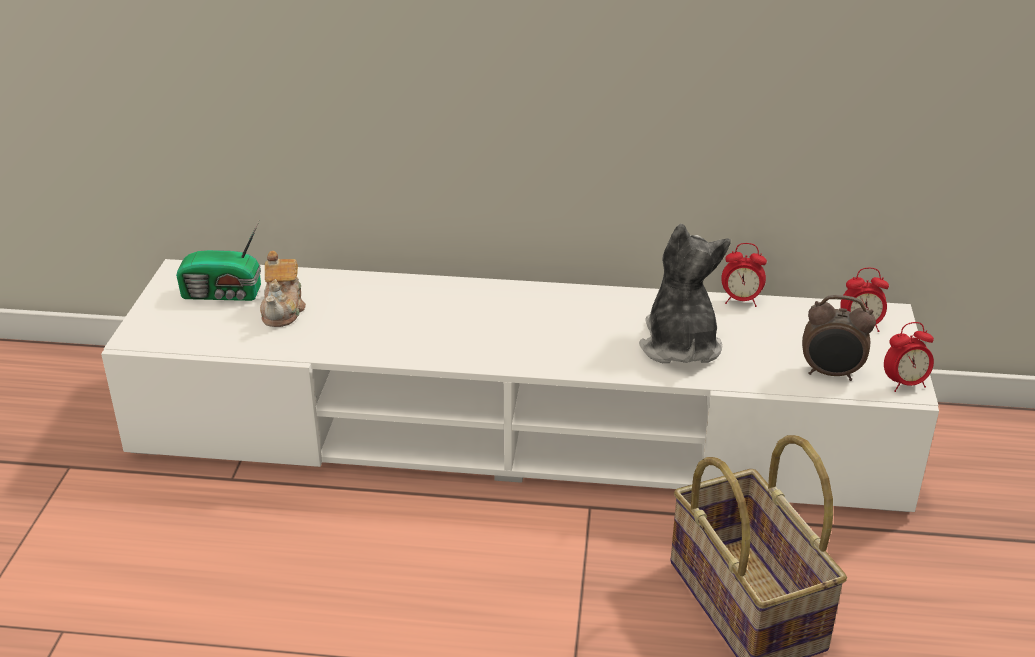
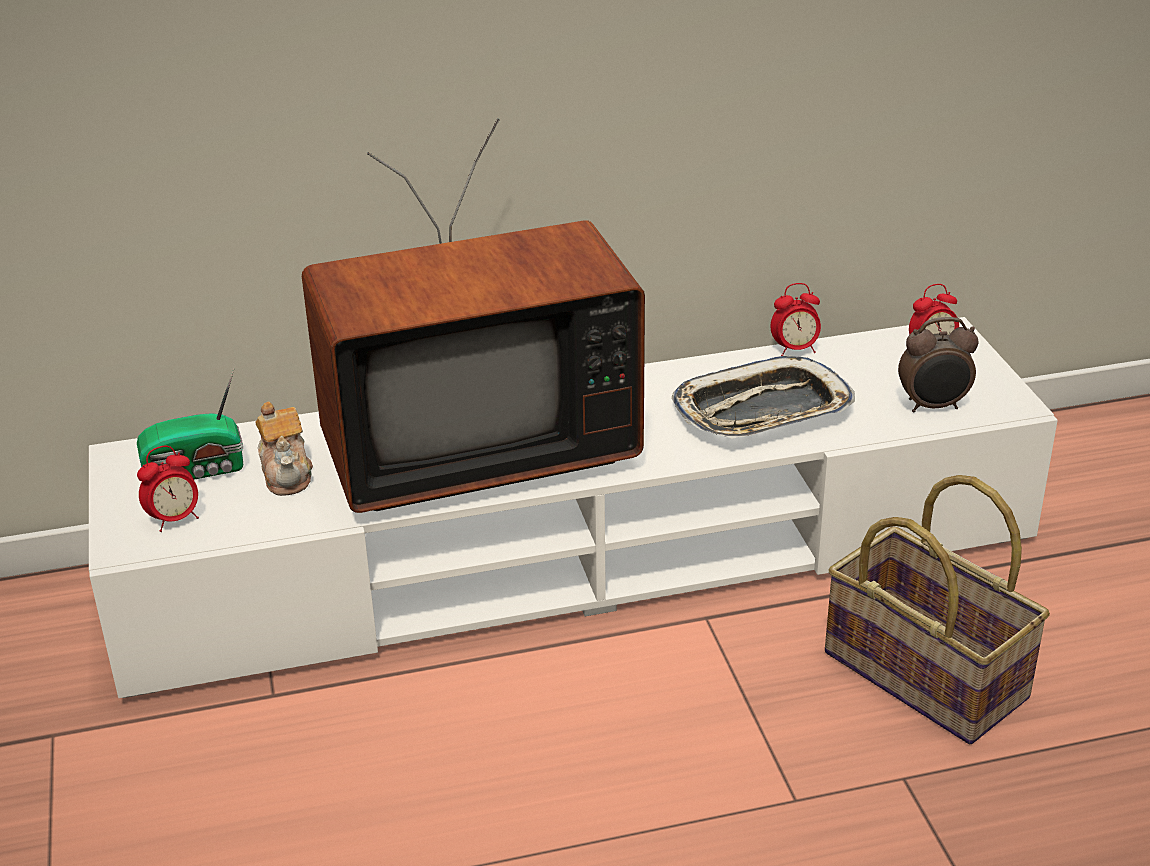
camera: 20 degrees left, 0 degrees up
(429, 322) = (471, 448): none -> television
(679, 345) = (762, 411): plush toy -> tray
(904, 384) = (1010, 400): alarm clock -> alarm clock (174, 519)

